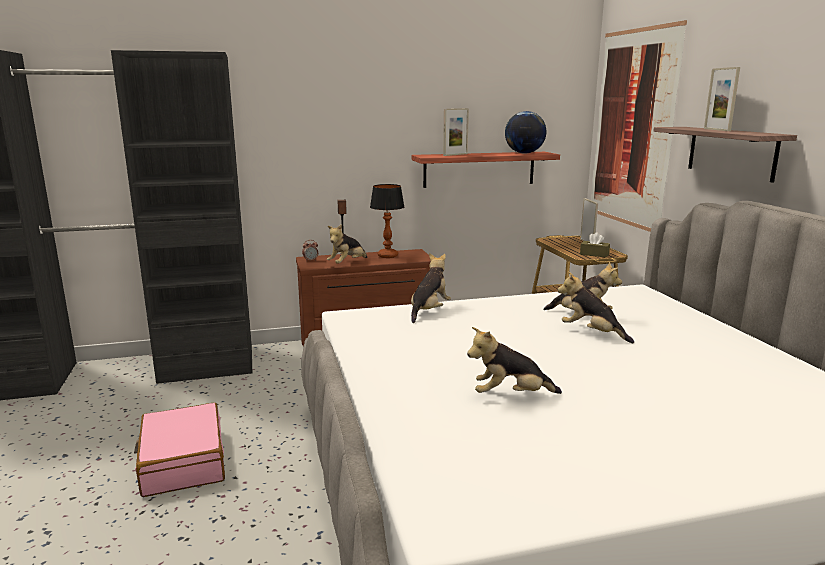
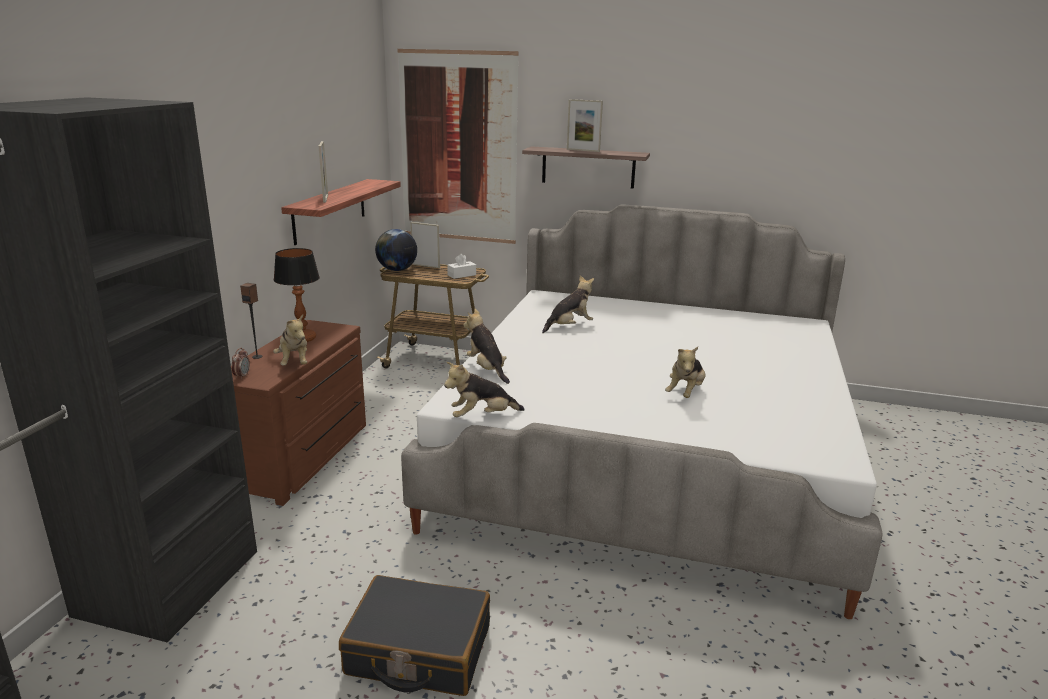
camera: 60 degrees left, 5 degrees up
(182, 462) = (418, 650): pink suitcase -> black suitcase
(524, 153) = (369, 185): globe -> globe (397, 270)
(591, 333) = (607, 336): plush toy -> plush toy (482, 416)
(594, 254) = (462, 275): brown tissue box -> white tissue box

